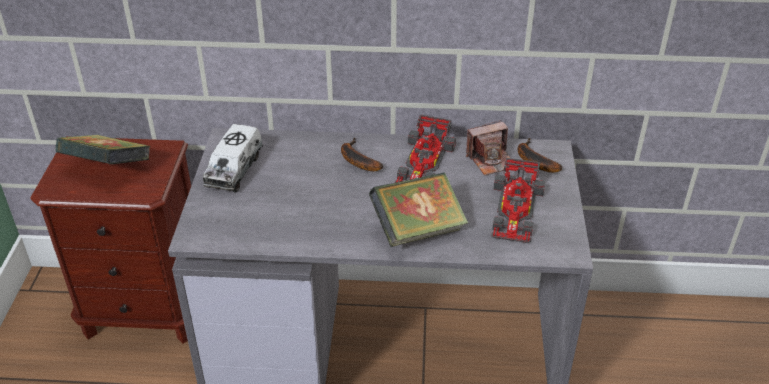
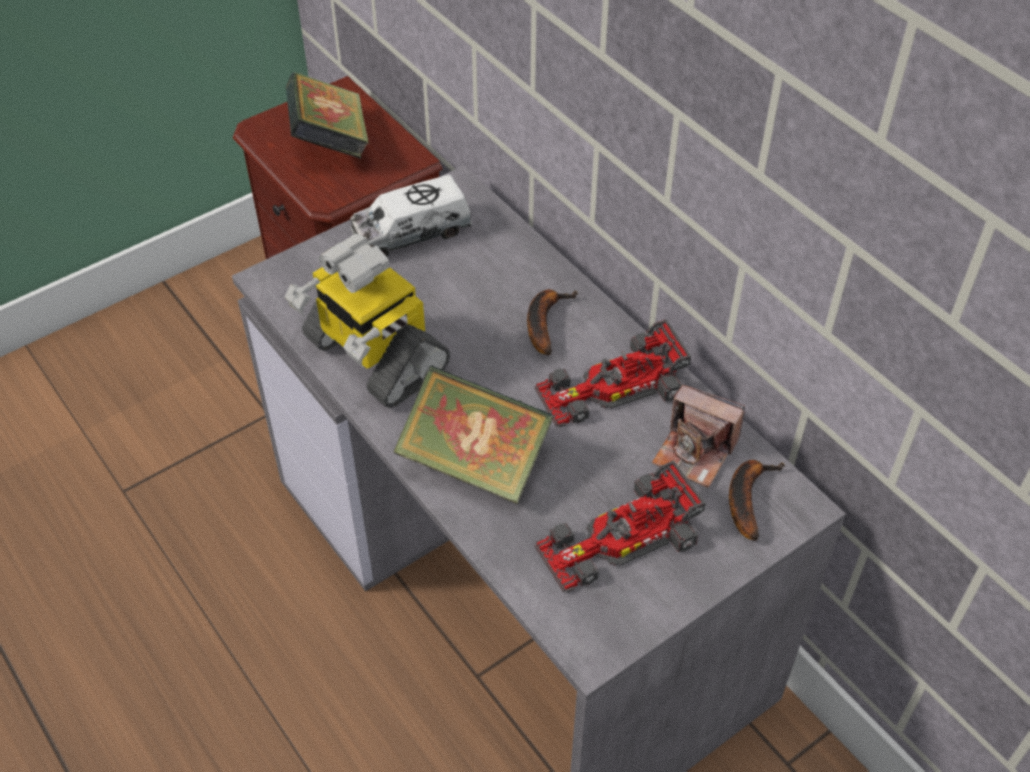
camera: 50 degrees right, 10 degrees up
(302, 227) = (373, 355): none -> toy robot

